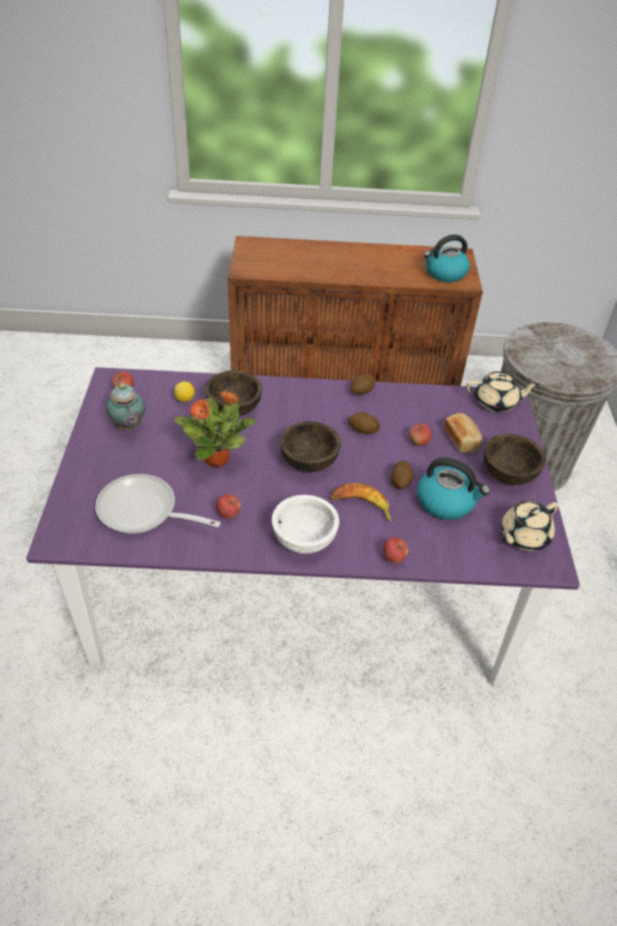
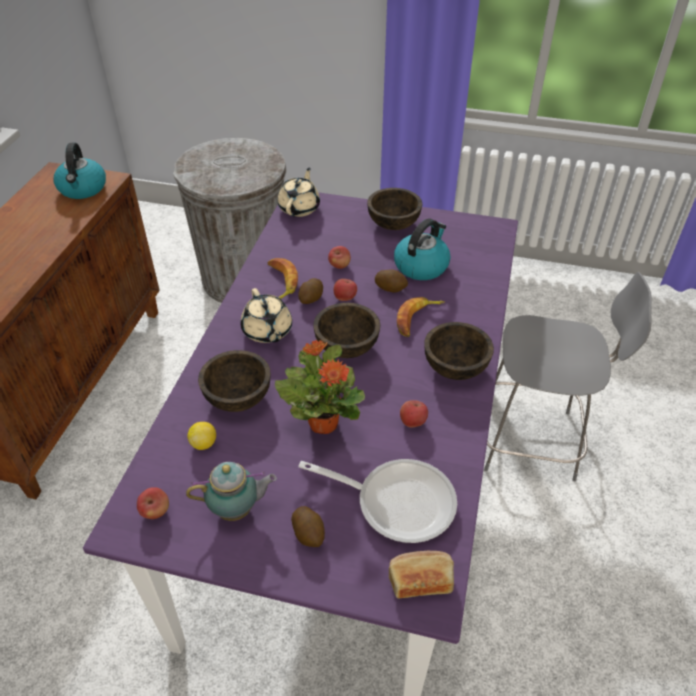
camera: 75 degrees left, 0 degrees up
(143, 511) = (397, 501): frying pan -> frying pan turned 105 degrees counterclockwise
(304, 538) = (455, 367): white bowl -> brown bowl
(362, 391) = (250, 289): potato -> potato (309, 534)
(379, 408) = (281, 281): none -> banana
(393, 557) = (484, 311): apple -> apple (345, 298)
(400, 755) = (533, 441): none -> grey chair
(462, 439) = (343, 239): bread -> bread (420, 580)
(523, 536) = (466, 233): beige teapot -> beige teapot (267, 331)

